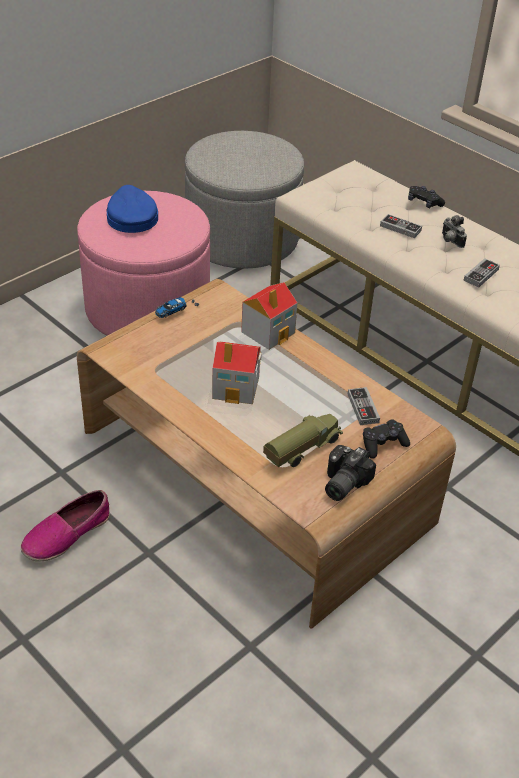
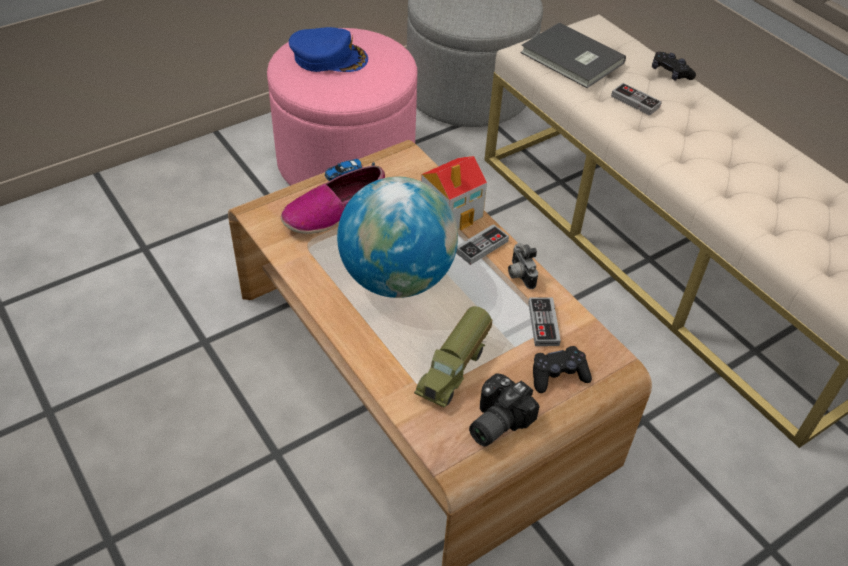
camera: 10 degrees right, 5 degrees up
(67, 534) = (191, 418): shoe -> shoe (335, 211)
(131, 217) = (329, 57): blue cap -> blue cap turned 105 degrees clockwise
(236, 388) = (397, 278): toy house -> globe
(301, 449) = (455, 369): toy truck -> toy truck turned 150 degrees clockwise
(341, 199) = (571, 59): none -> grey book
(450, 241) = (693, 123): camera -> camera (519, 275)
(481, 275) = (723, 170): game controller -> game controller (481, 247)

